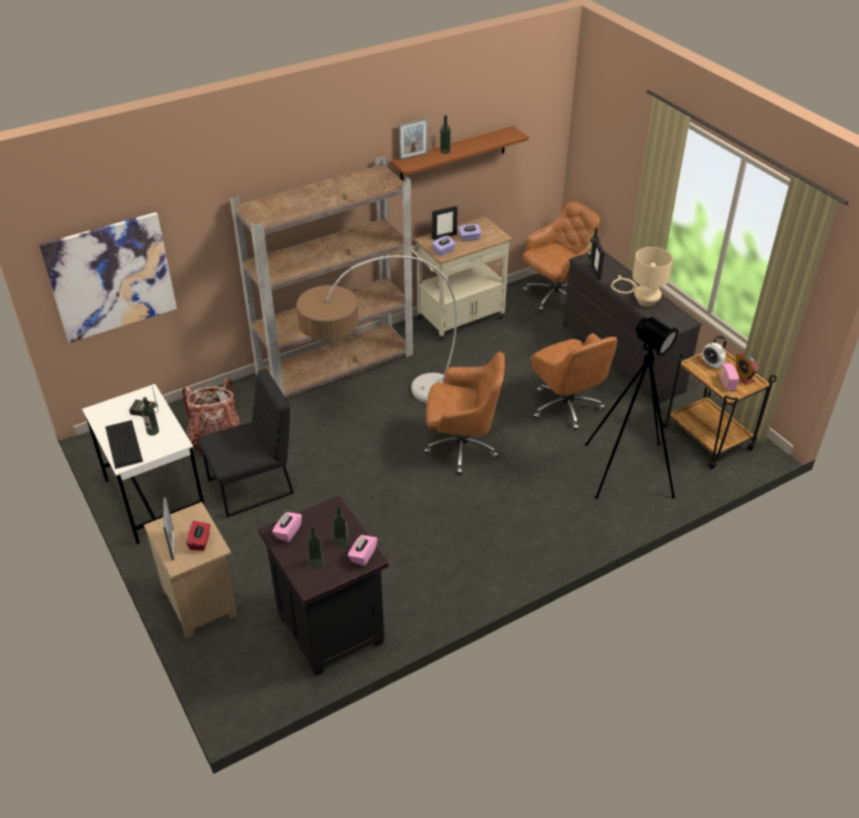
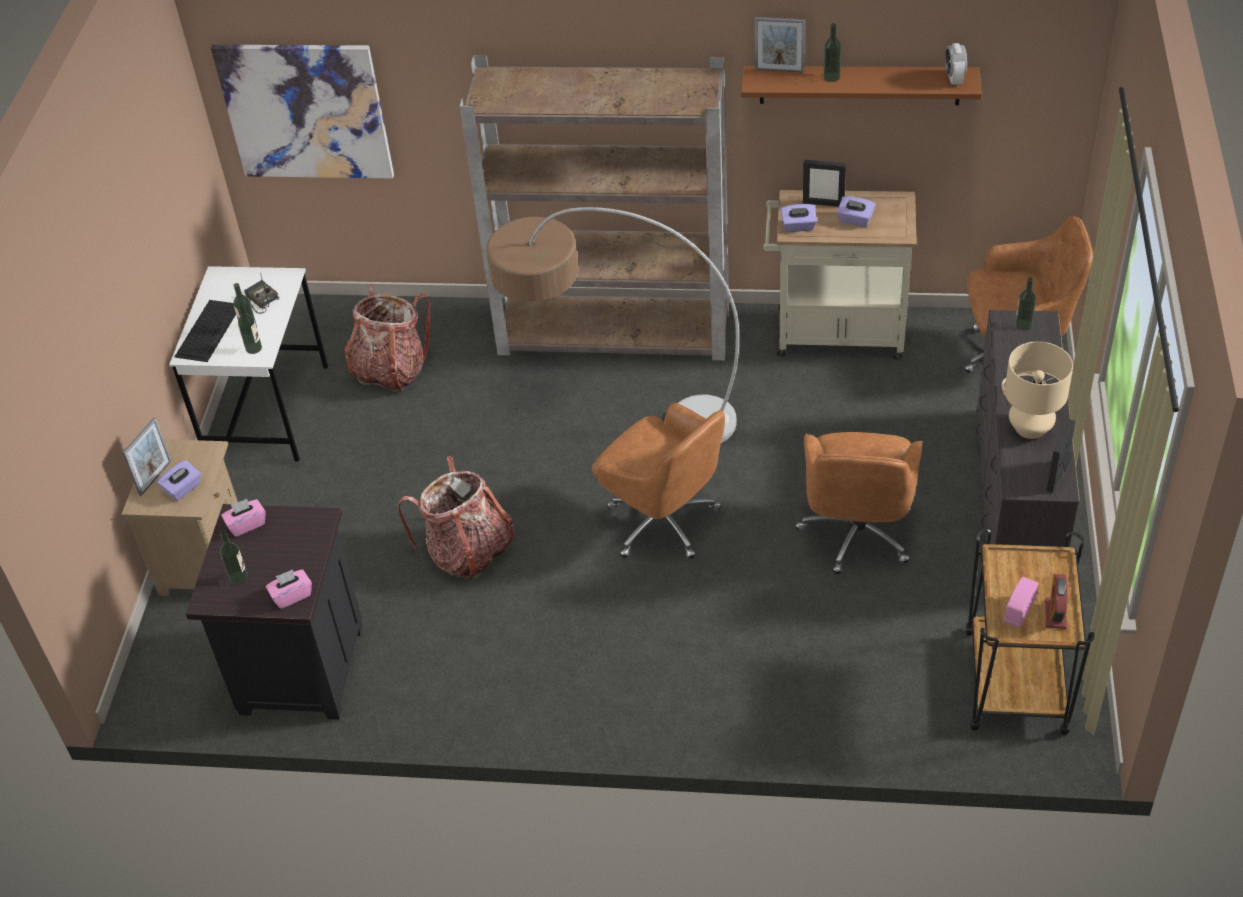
camera: 40 degrees right, 5 degrees up
(200, 542) = (183, 488): red tissue box -> purple tissue box
(253, 486) = (378, 449): black chair -> none
(341, 542) = (286, 567): bottle -> bottle (253, 348)
(367, 514) = (468, 551): none -> backpack
(596, 272) = (1005, 349): picture frame -> picture frame (1058, 476)
(628, 471) = (849, 670): black floor lamp -> none
(711, 364) = (1030, 571): alarm clock -> alarm clock (954, 78)

